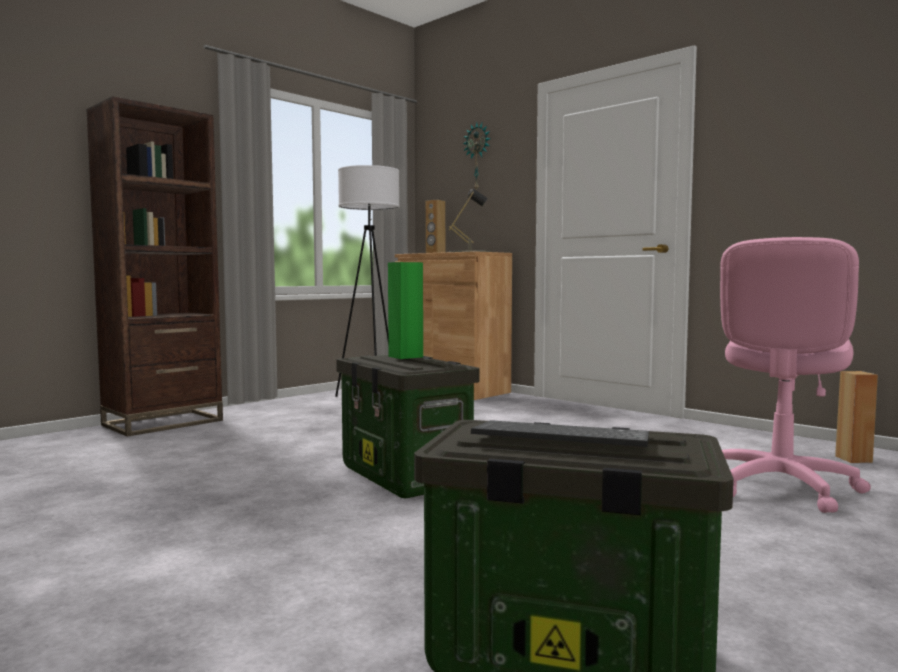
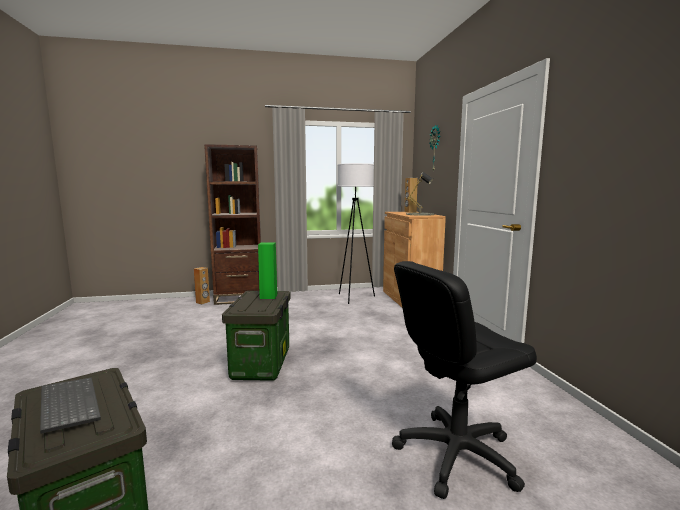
camera: 35 degrees right, 5 degrees up
(779, 486) = (456, 454): pink office chair -> black office chair
(854, 459) = (590, 452): brown speaker -> brown speaker (203, 302)

